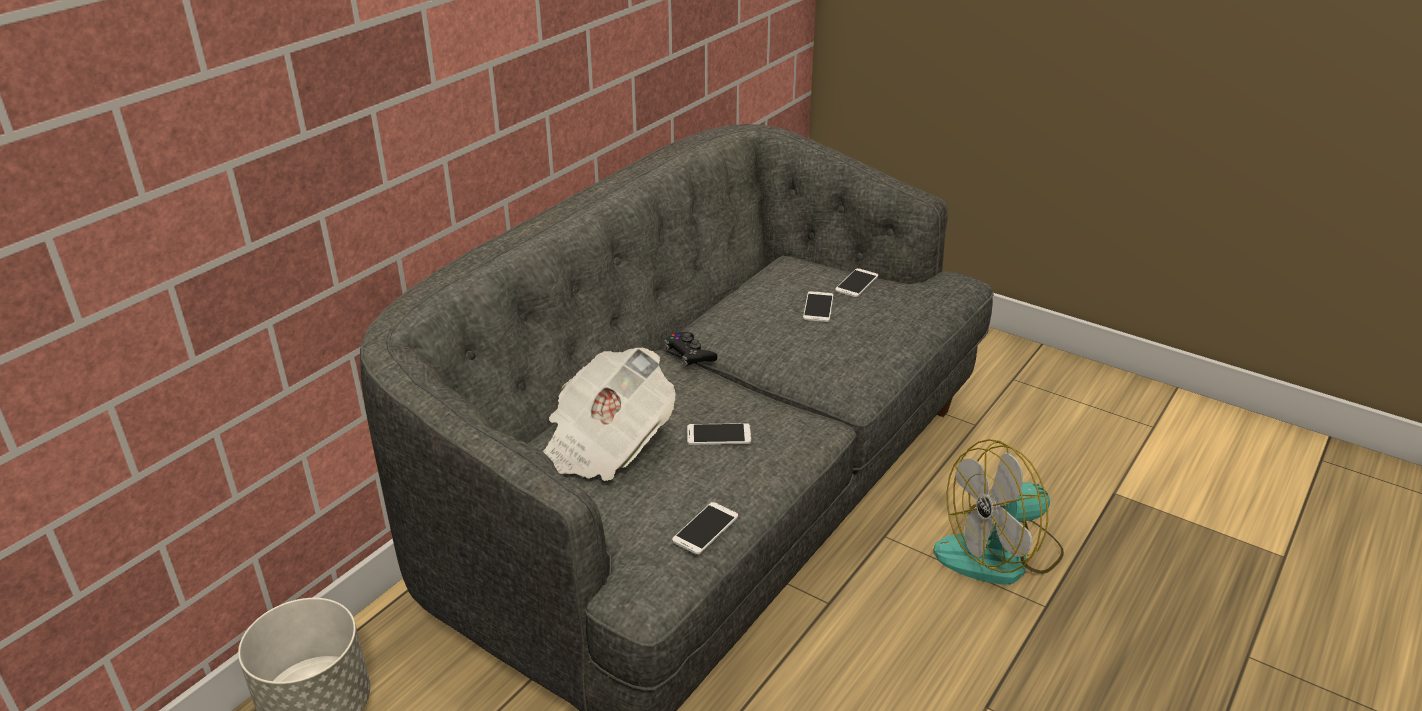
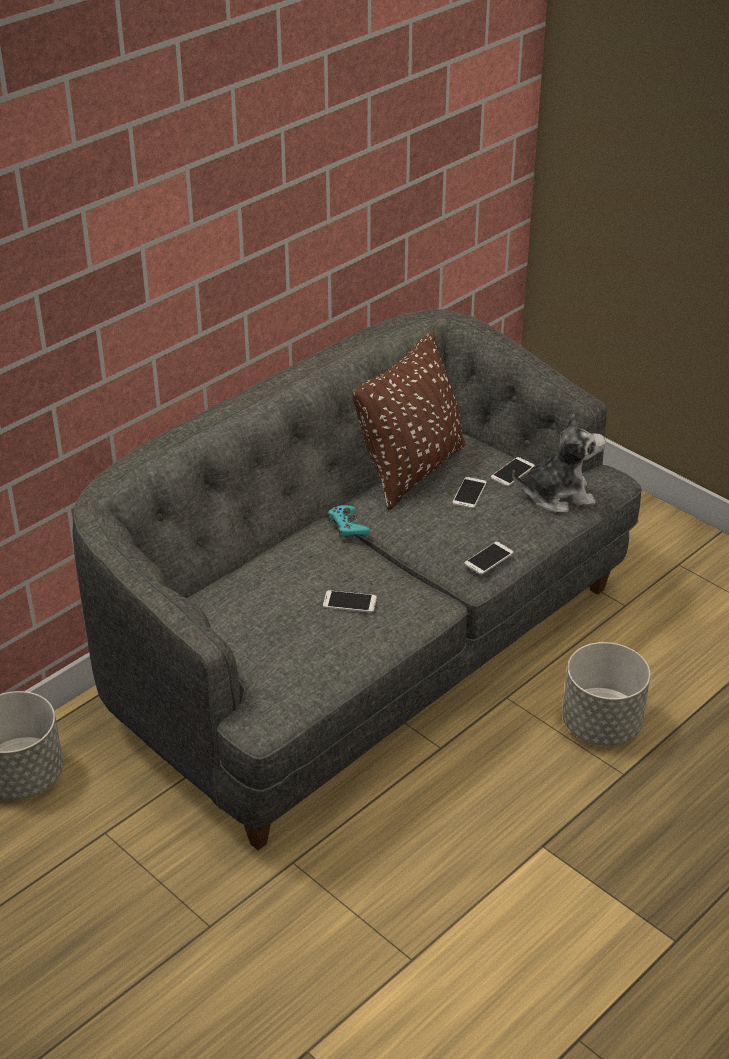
camera: 10 degrees right, 5 degrees up
(605, 444) = (258, 599): newspaper -> none
(689, 354) = (347, 526): black game controller -> turquoise game controller
(705, 528) = (318, 677): phone -> phone (489, 558)
(744, 293) = (411, 471): none -> brown pillow
(913, 301) = (557, 495): none -> plush toy
(1000, 554) = (601, 725): fan -> grey planter

